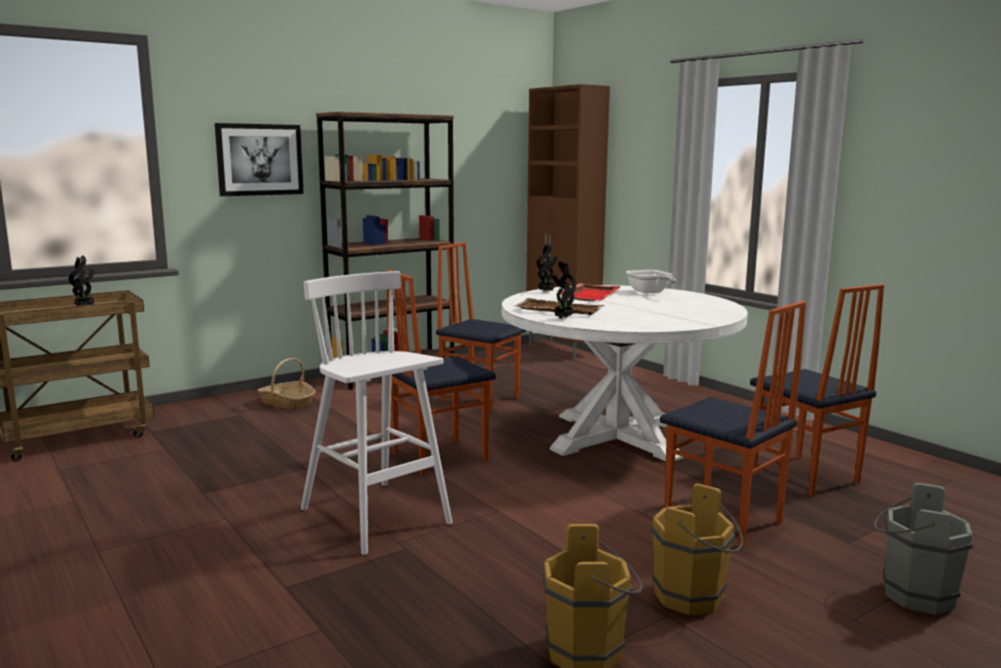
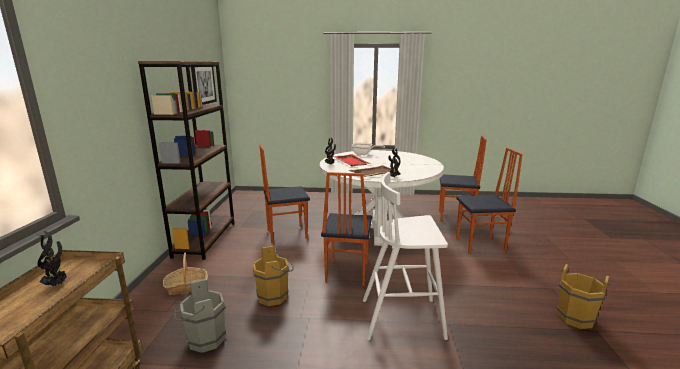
camera: 50 degrees left, 5 degrees up
(259, 159) = (109, 103): picture -> picture (203, 84)
(562, 350) = (258, 194): brown cabinet -> none
(693, 599) = (541, 278): brown bucket -> brown bucket (275, 296)
(911, 594) = (556, 244): grey bucket -> grey bucket (203, 340)

